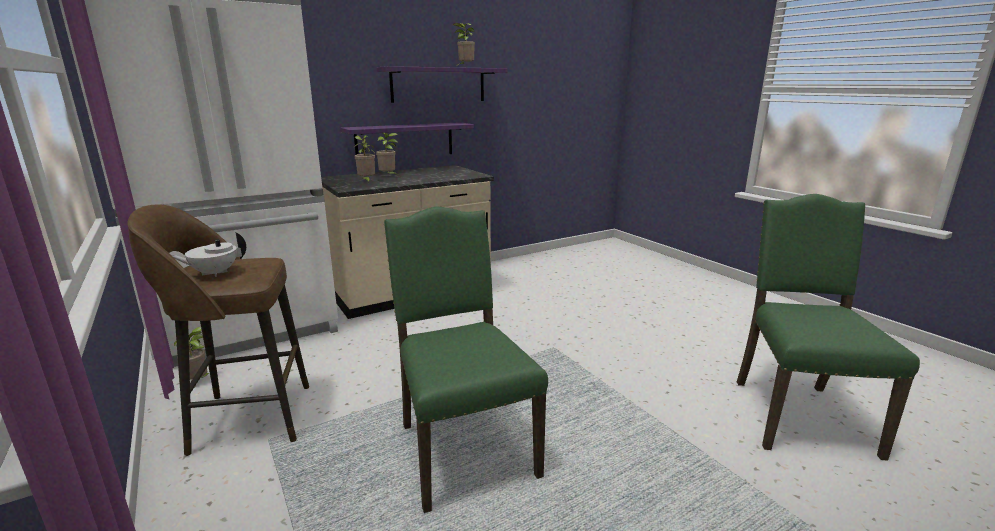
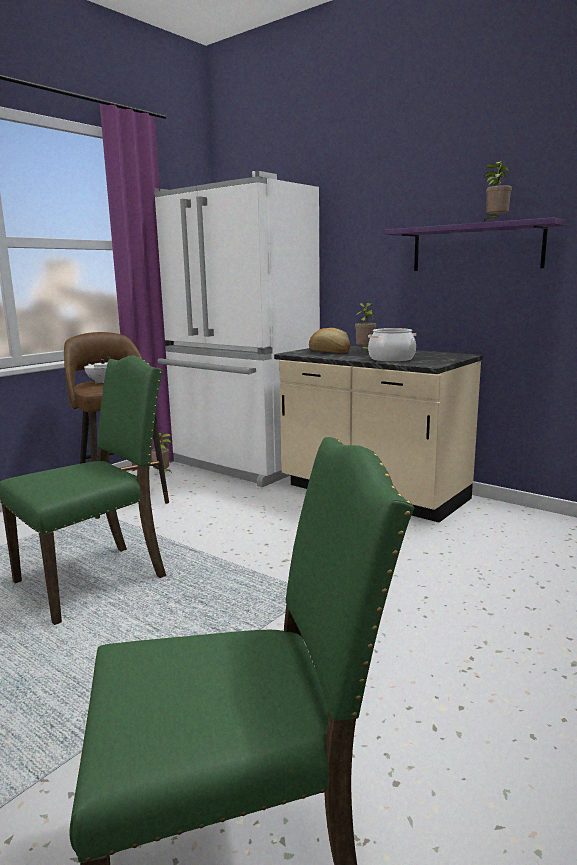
camera: 70 degrees right, 5 degrees down
(366, 181) = (329, 352): potted plant -> bread
(405, 141) = (426, 317): purple shelf -> none
(439, 177) = (391, 359): none -> cooking pot

